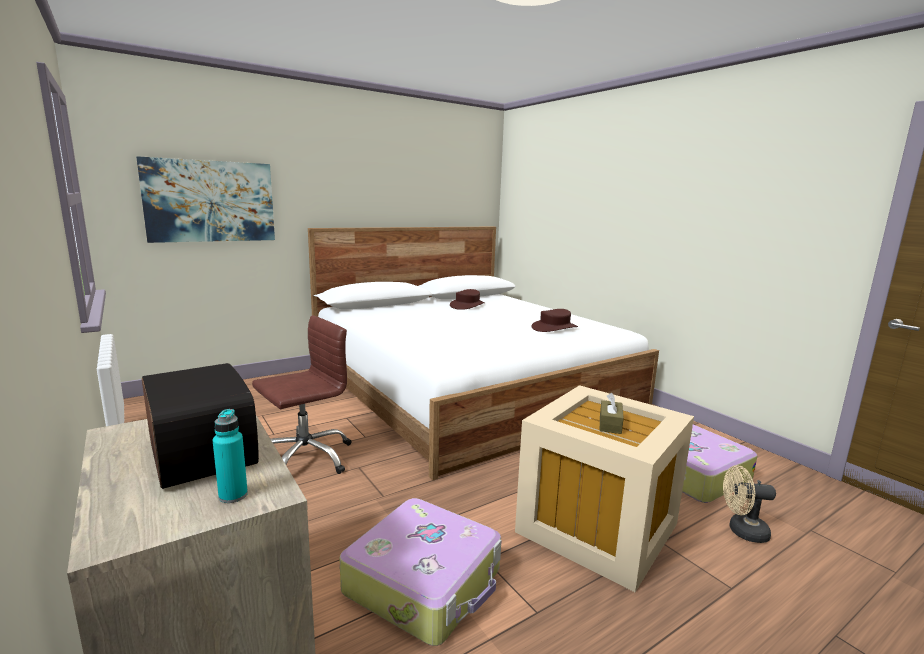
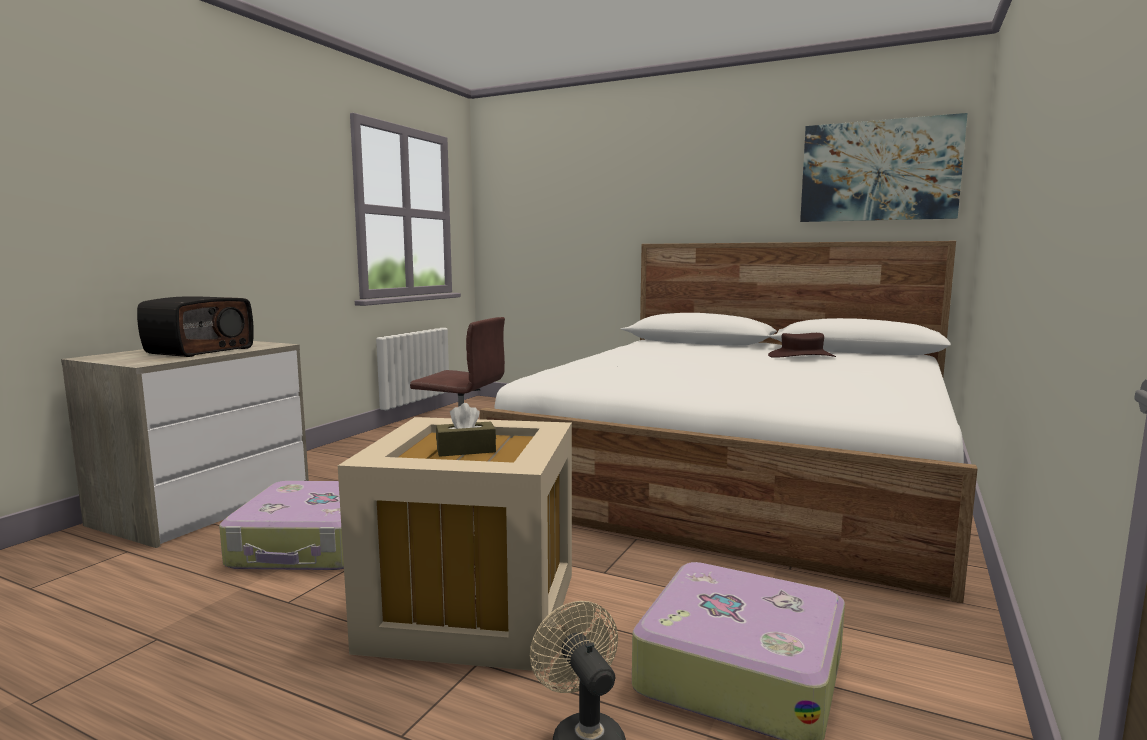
camera: 60 degrees right, 5 degrees down
(210, 201) = (558, 218): picture -> picture (879, 171)
(233, 495) = (141, 360): turquoise bottle -> none
(554, 328) = (805, 387): brown hat -> none

